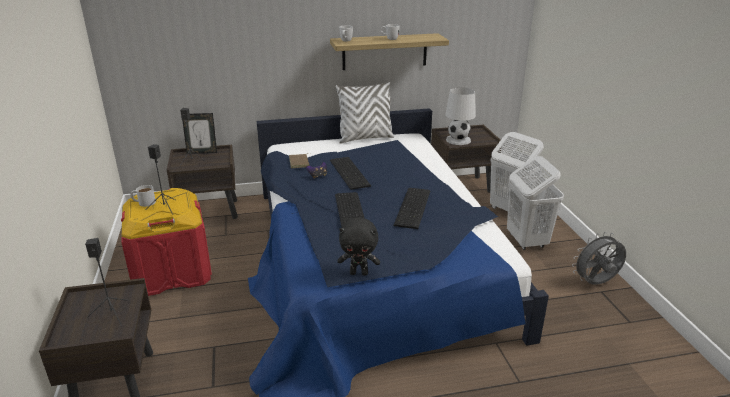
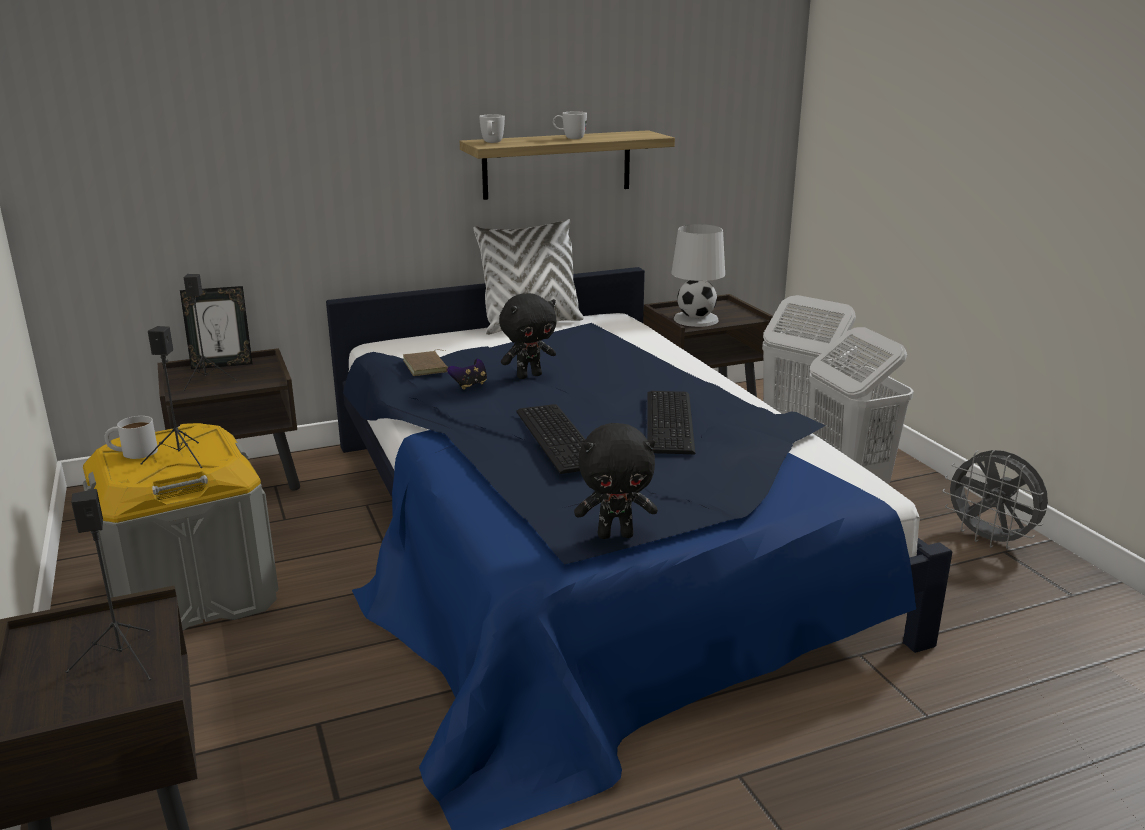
camera: 10 degrees left, 5 degrees down
(172, 272) = (191, 594): red storage box -> grey storage box
(350, 172) = (529, 376): keyboard -> black plush toy
(595, 283) = (990, 540): grey fan -> grey fan turned 105 degrees counterclockwise

